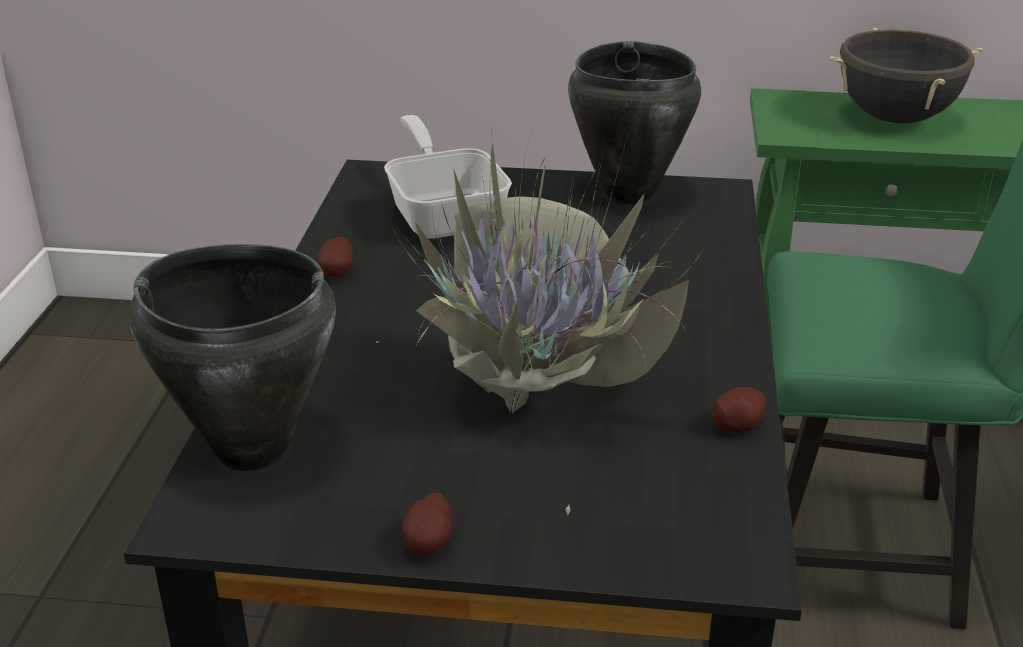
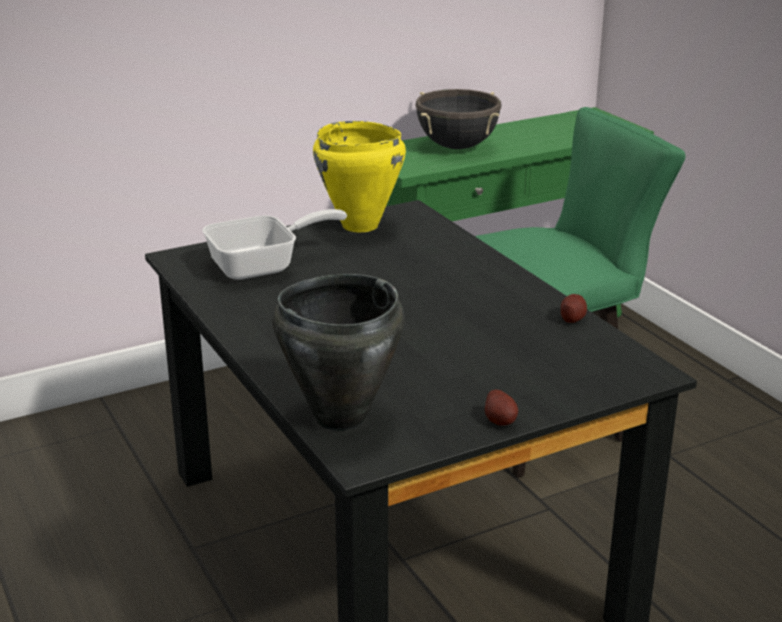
camera: 35 degrees left, 5 degrees down
(337, 272) = (245, 317): potato -> none
(445, 213) = (263, 266): frying pan -> frying pan turned 120 degrees clockwise
(539, 404) = (465, 342): potted plant -> none
(627, 194) = (360, 226): black cooking pot -> yellow cooking pot

